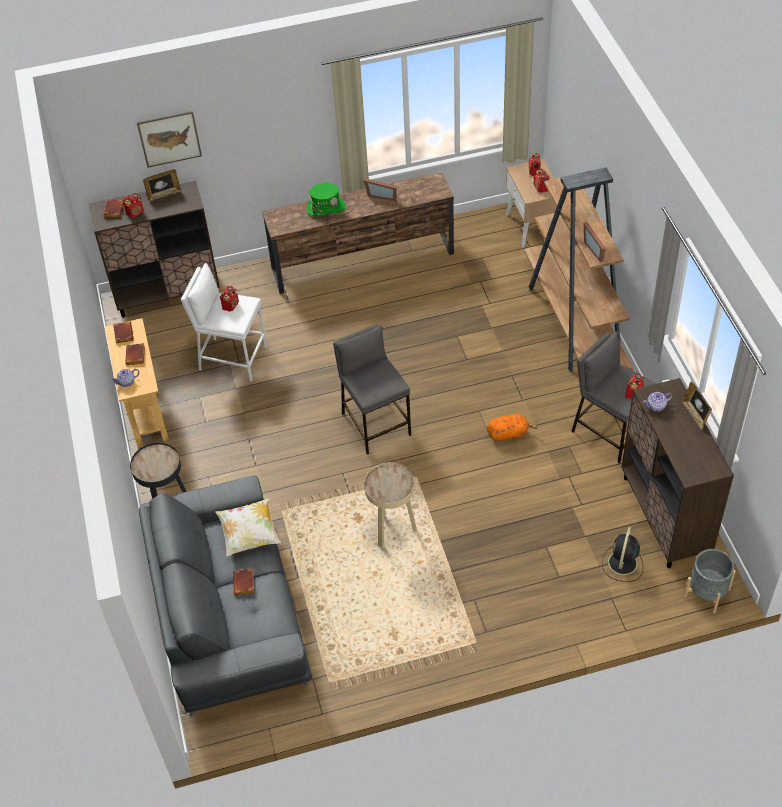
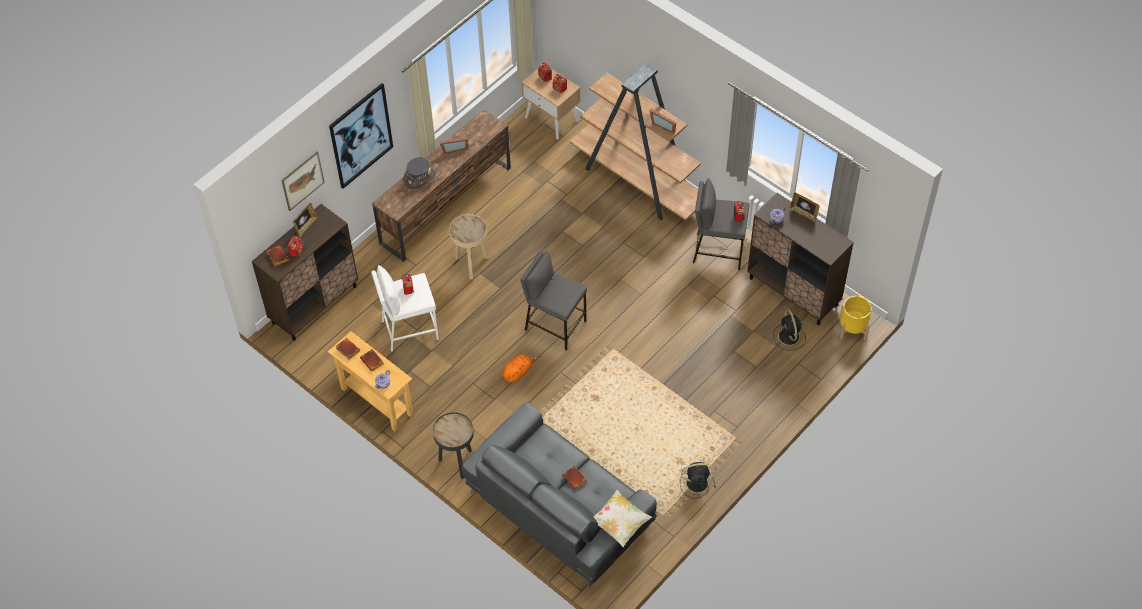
camera: 35 degrees left, 5 degrees up
(249, 535) = (550, 445): pillow -> pillow (619, 524)
(261, 123) = (361, 135): none -> picture
(326, 208) = (419, 178): green hat -> grey hat
(392, 530) = (625, 393): beige side table -> beige side table (471, 265)
(392, 668) = (696, 483): none -> black fan
(509, 434) = (652, 285): orange plush toy -> orange plush toy (518, 372)
(706, 592) = (852, 328): grey planter -> yellow planter

